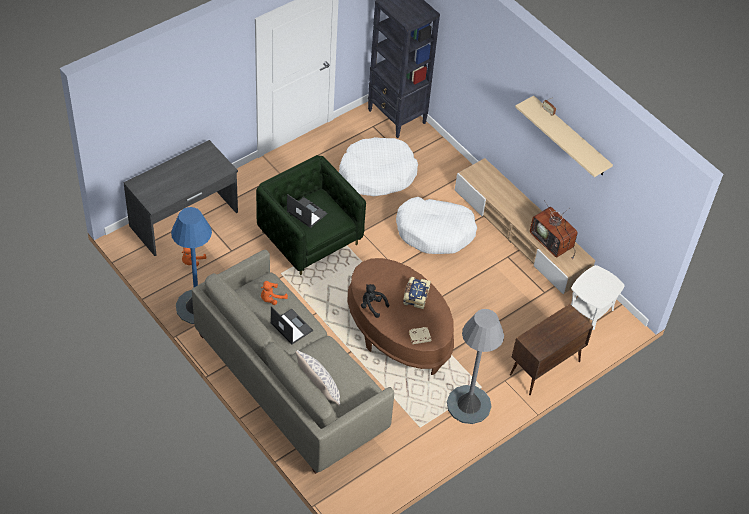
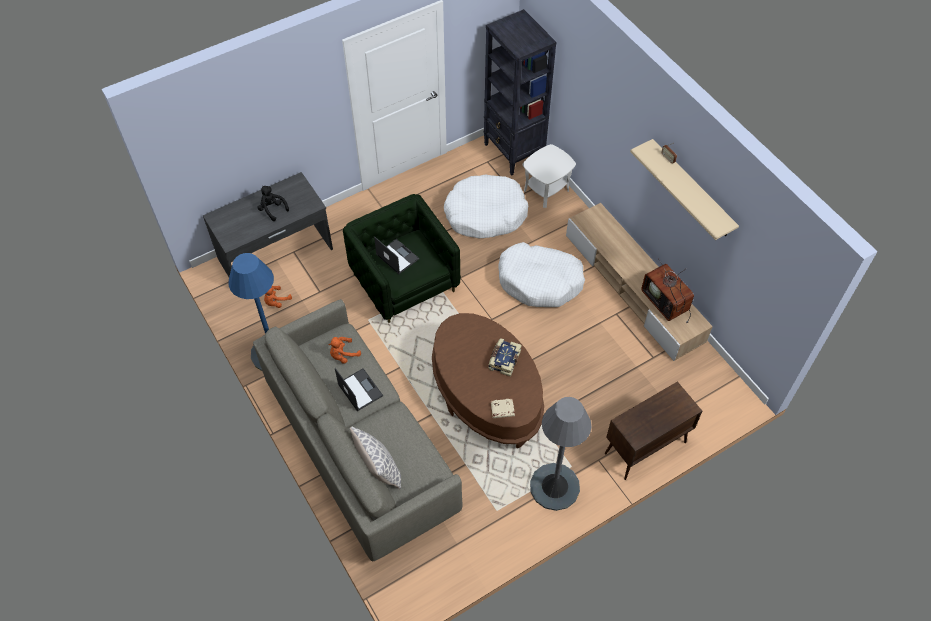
camera: 10 degrees right, 5 degrees up
(372, 306) = (454, 369): black plush toy -> black plush toy (272, 209)
(590, 310) = (703, 382): white side table -> white side table (546, 190)

